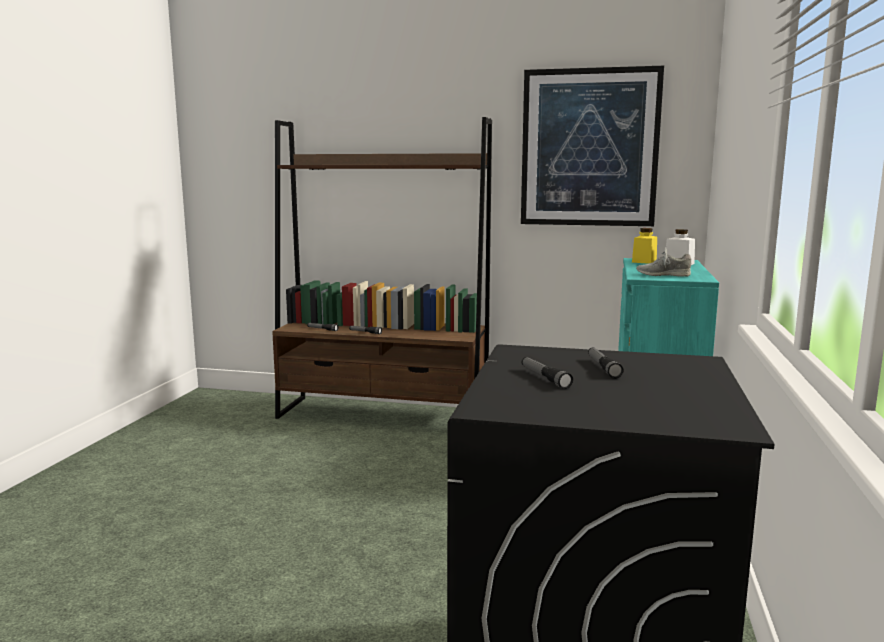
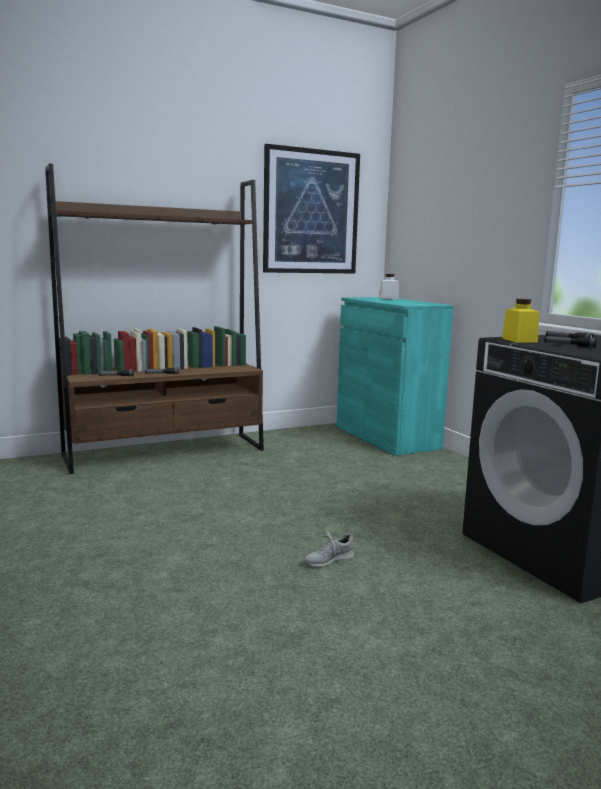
camera: 40 degrees left, 0 degrees up
(644, 261) = (364, 298): yellow jar -> yellow jar (519, 340)
(662, 275) = (410, 303): grey shoe -> grey shoe (328, 560)

